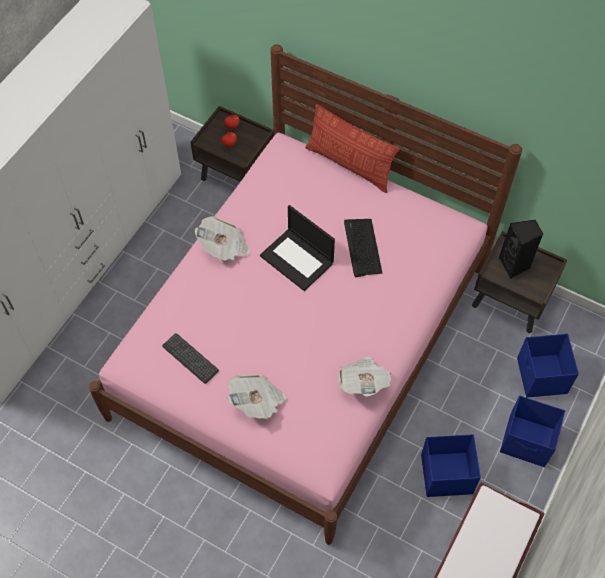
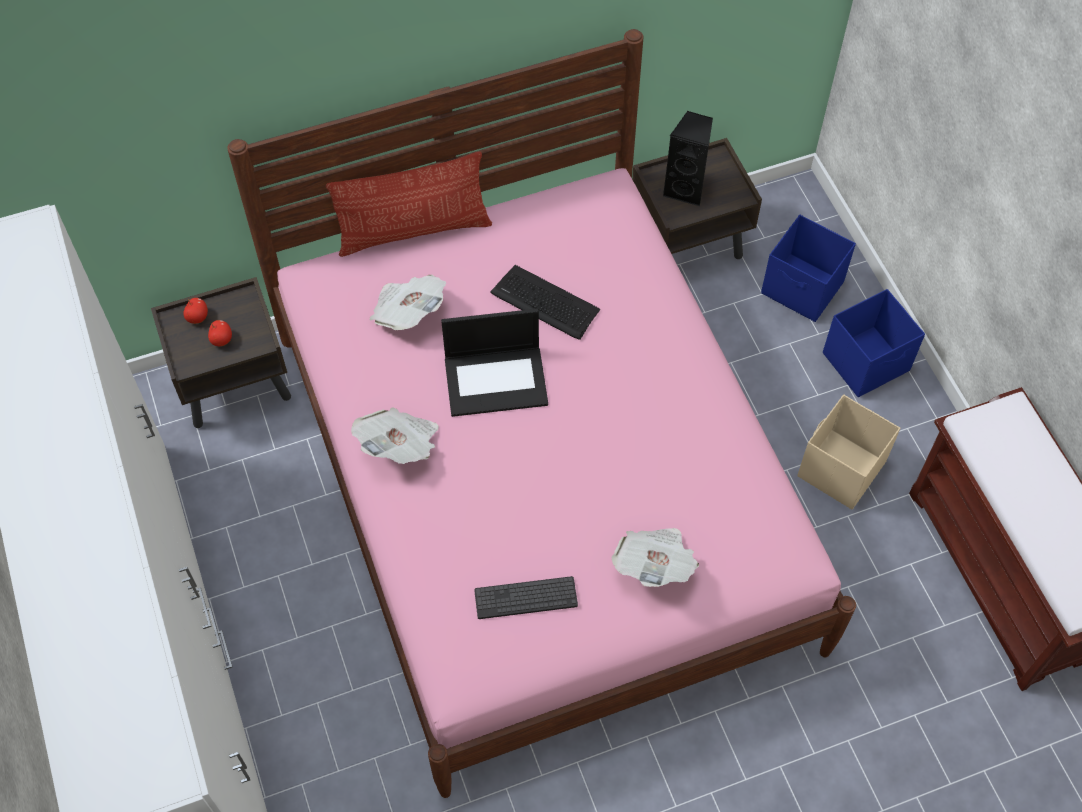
camera: 50 degrees left, 0 degrees up
(363, 382) = (726, 434): newspaper -> newspaper (408, 312)
(445, 474) = (840, 470): blue storage box -> beige storage box

